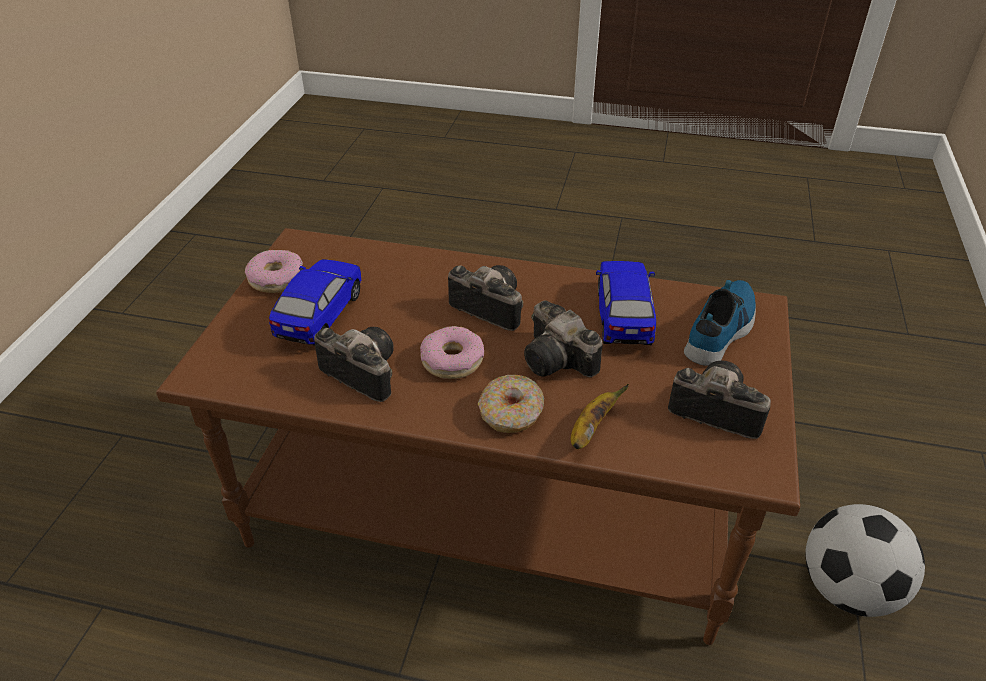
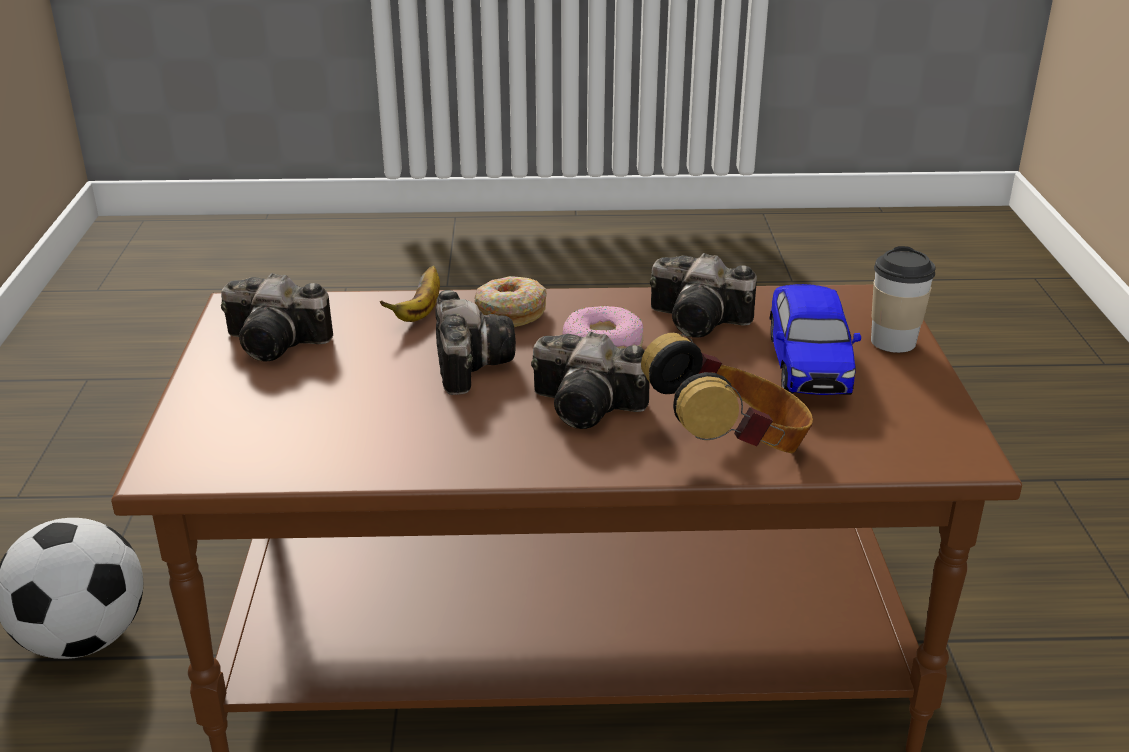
camera: 165 degrees right, 10 degrees down
(241, 326) = (893, 342): none -> cup
(276, 279) = (923, 399): donut -> none
(420, 267) = (730, 448): none -> headphones
(560, 361) = (468, 362): camera -> camera turned 45 degrees clockwise
(623, 316) = (388, 424): toy car -> none
(722, 329) = (240, 429): shoe -> none

